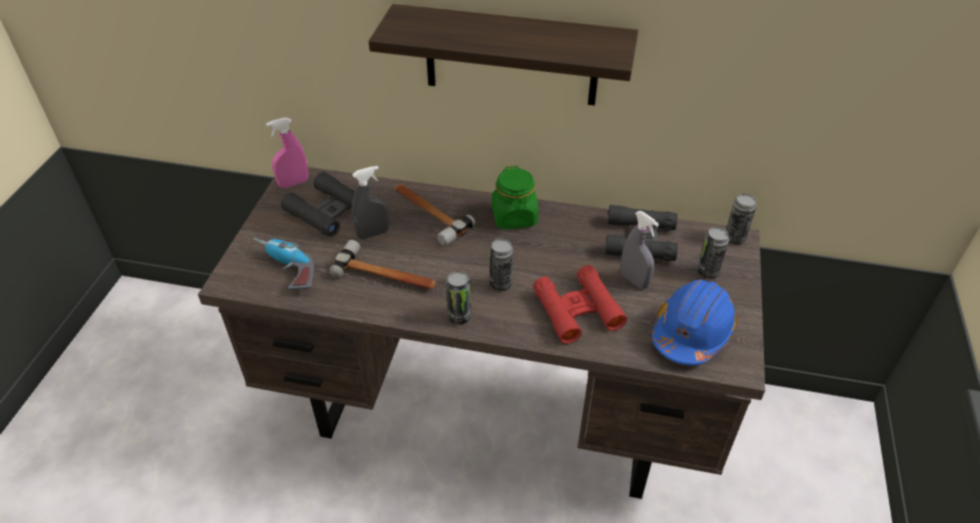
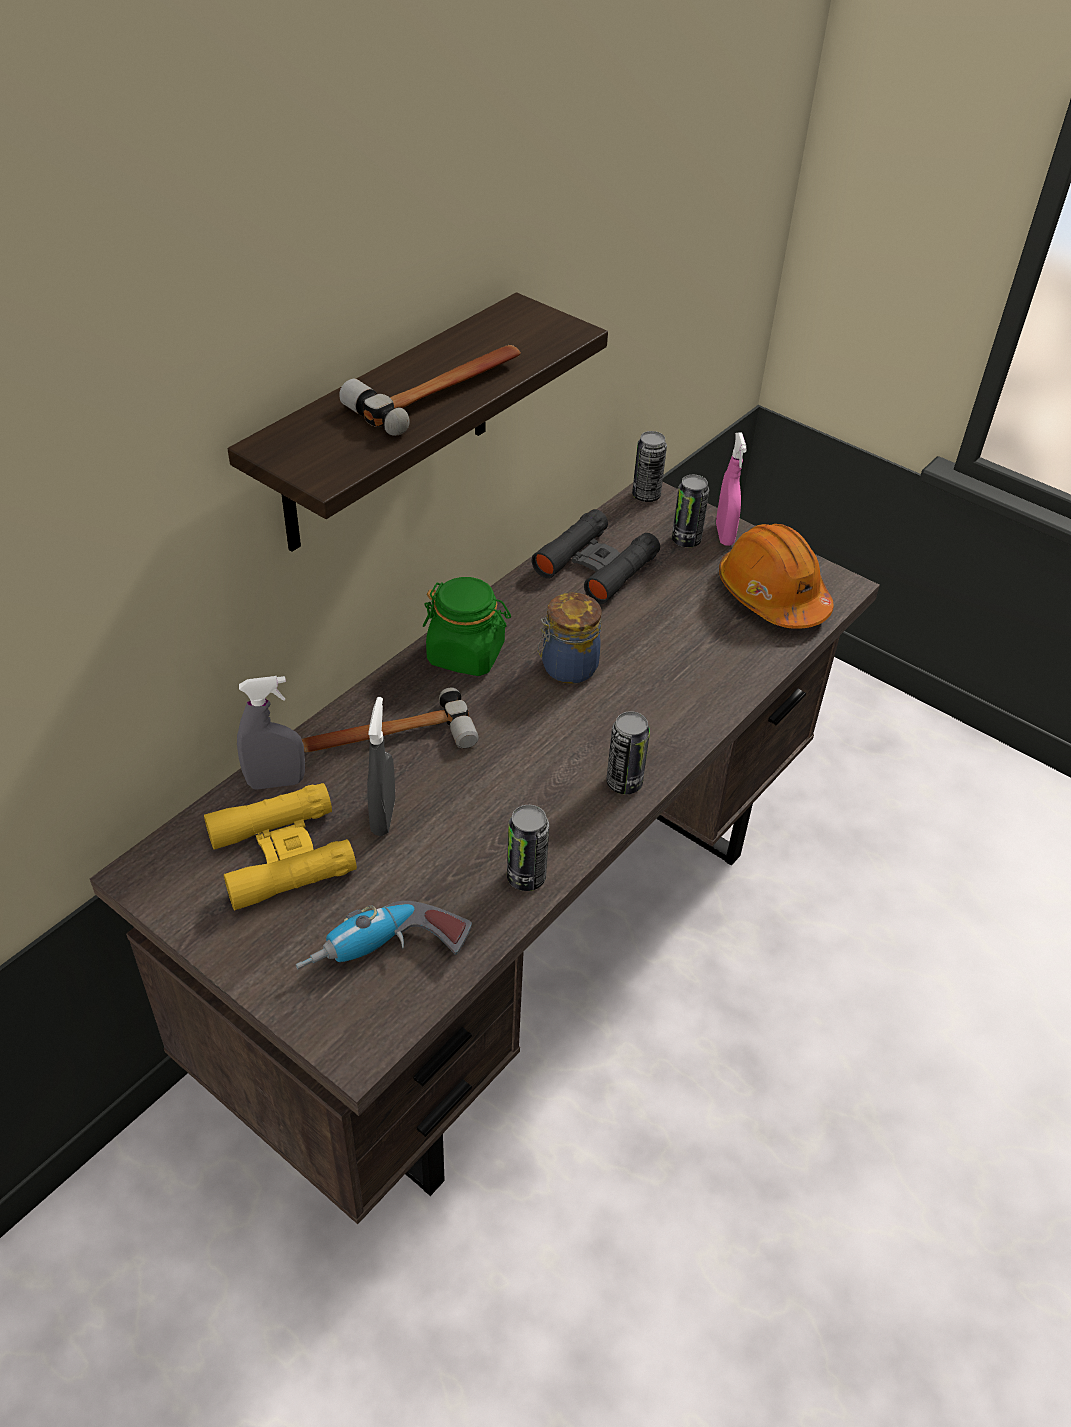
camera: 65 degrees left, 0 degrees up
(293, 183) = (164, 879): pink spray bottle -> pink spray bottle (724, 535)
(328, 211) = (281, 854): black binoculars -> yellow binoculars
(386, 275) = (488, 831): hammer -> hammer (441, 391)
(500, 284) = (588, 719): can -> can (526, 877)
(536, 260) = (567, 668): none -> jar
(577, 310) = (681, 669): red binoculars -> none
(634, 280) = (661, 601): grey spray bottle -> grey spray bottle (276, 782)
(692, 332) = (772, 595): blue hard hat -> orange hard hat

